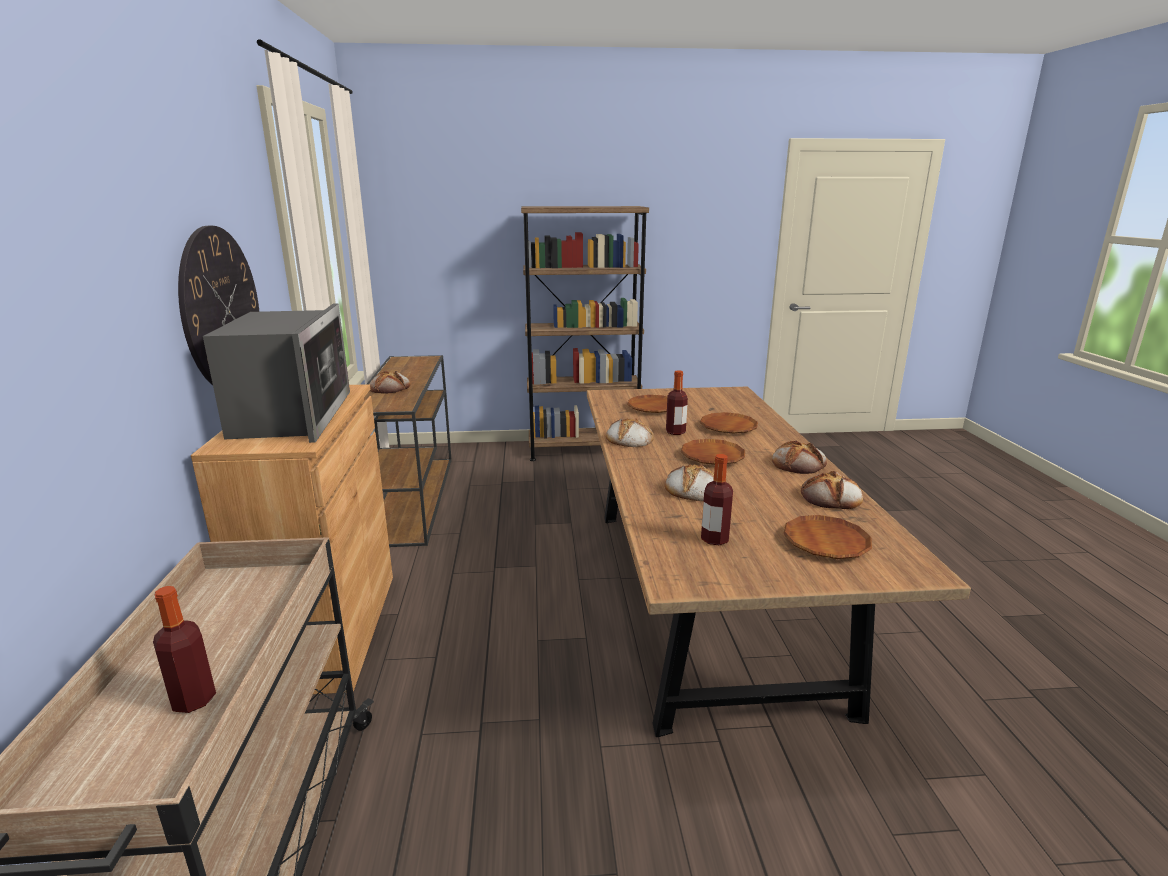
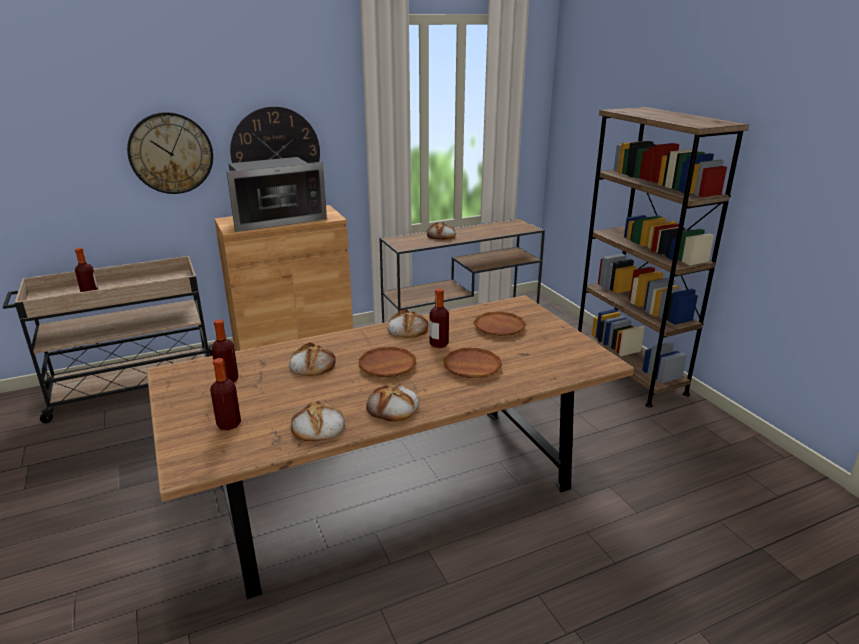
camera: 70 degrees right, 5 degrees up
(114, 334) = (171, 153): none -> wall clock
(826, 542) = (229, 424): brown plate -> bottle

